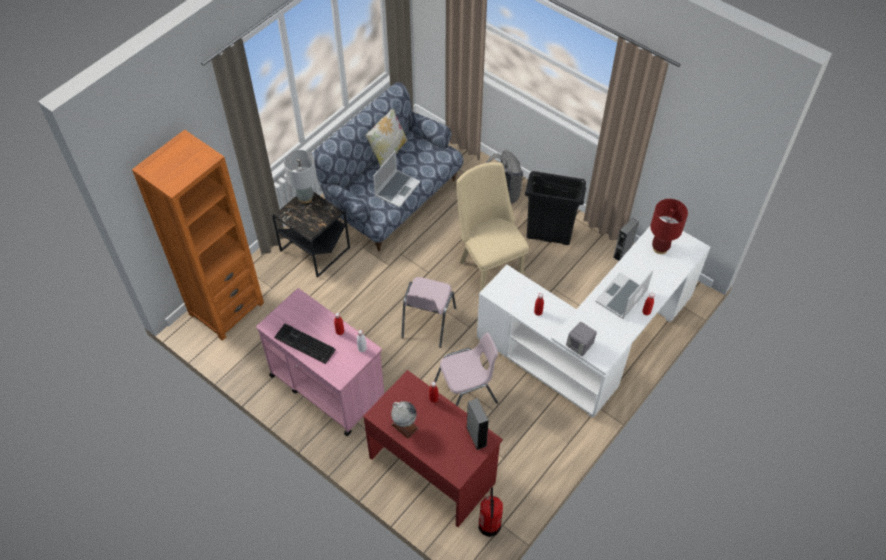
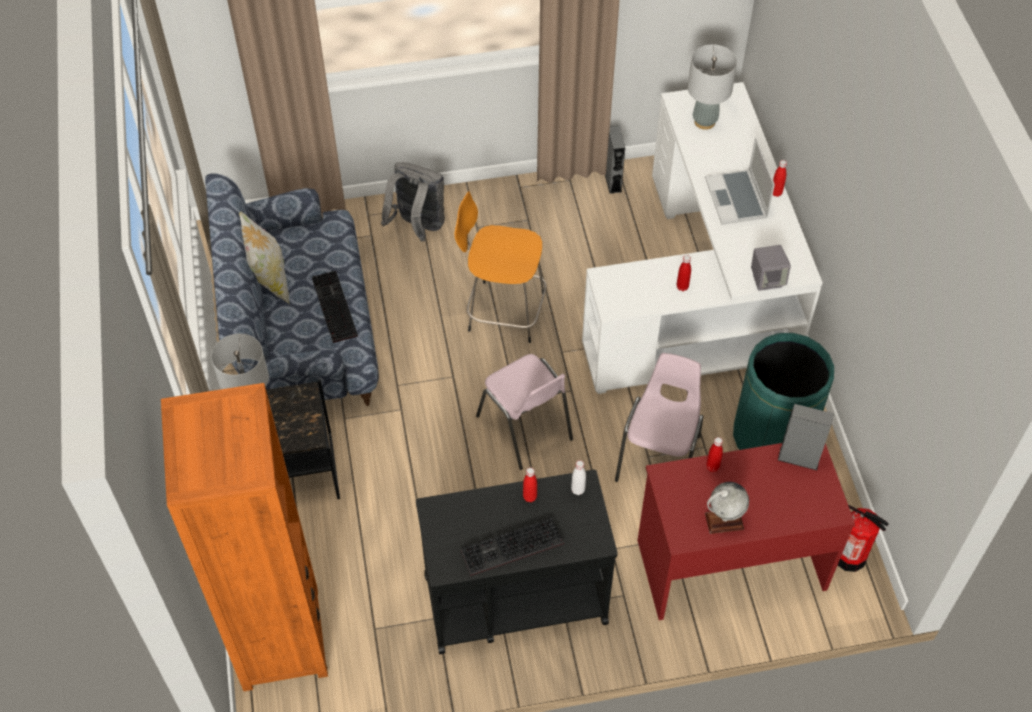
camera: 50 degrees left, 0 degrees up
(326, 386) = (514, 598): pink cart -> black cart
(397, 188) = (332, 306): laptop -> keyboard
(488, 265) = (503, 311): beige chair -> orange stool
(531, 437) = (771, 436): none -> green trash can
(549, 235) = (521, 226): black trash can -> none
(660, 248) = (704, 122): red table lamp -> grey table lamp

